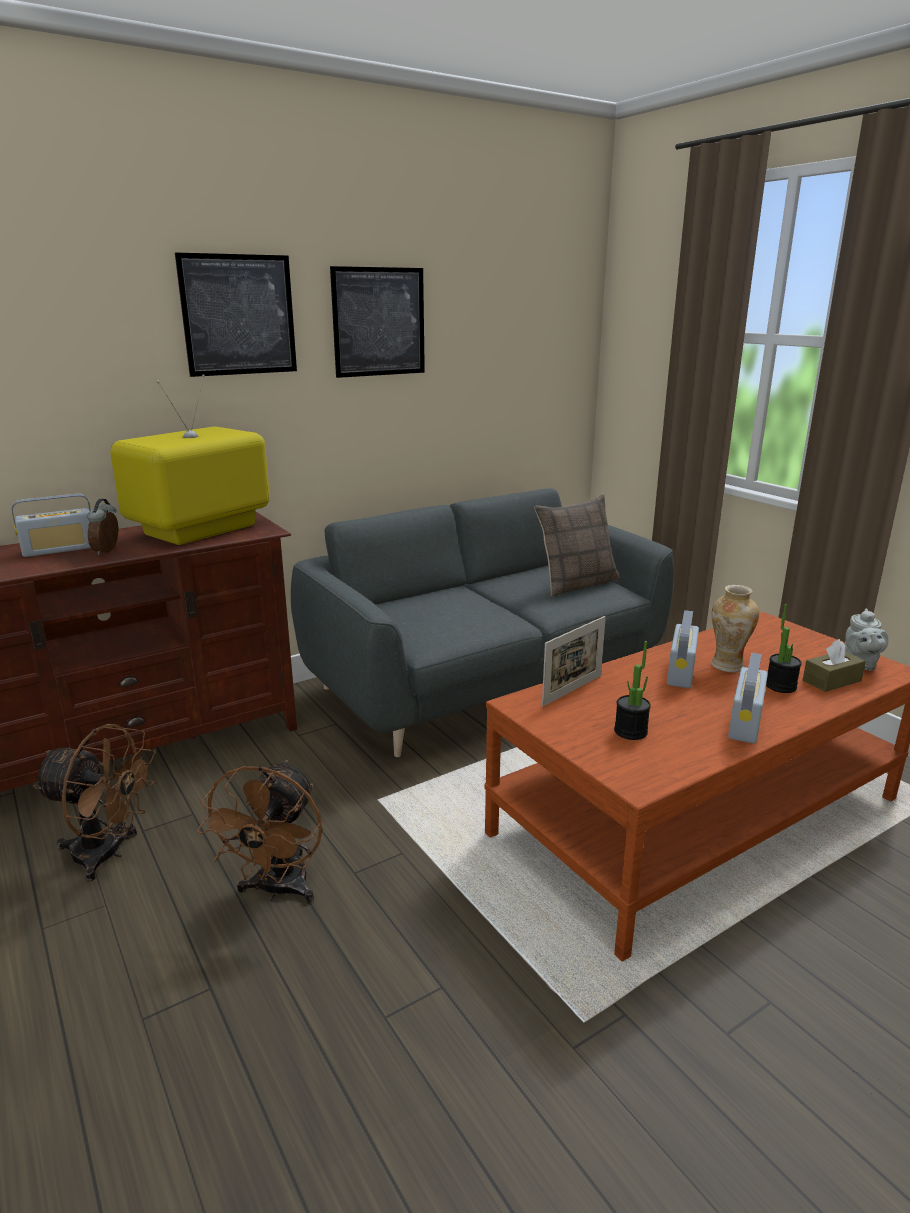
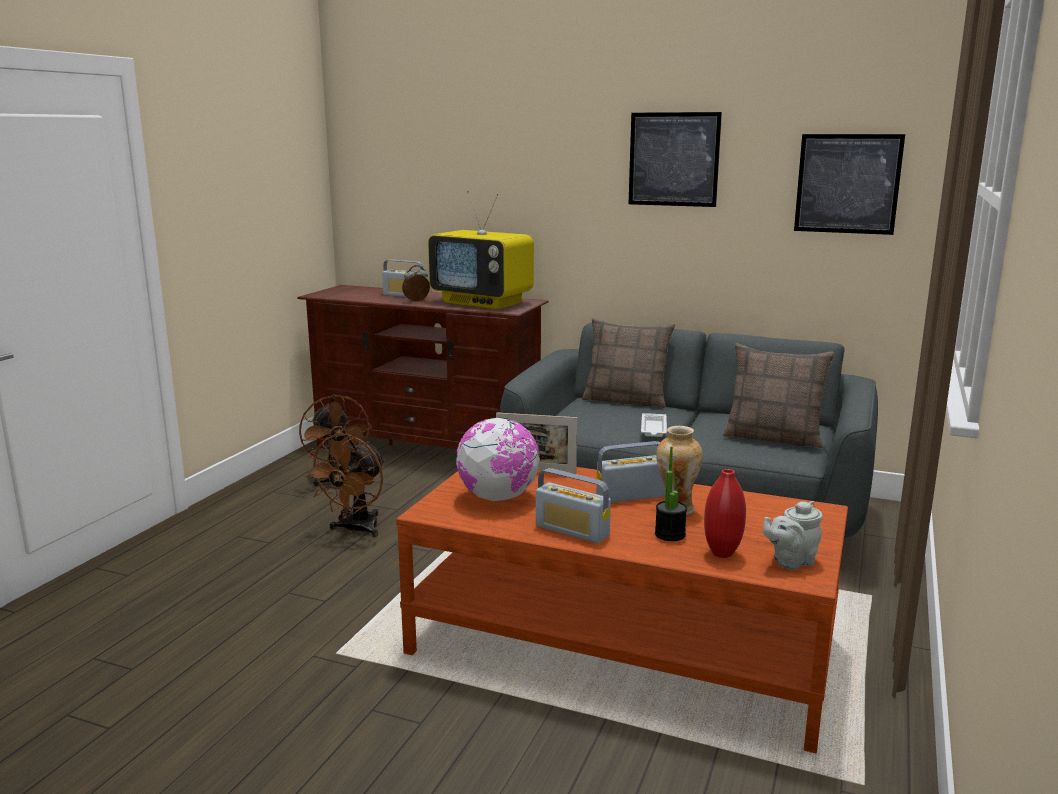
camera: 55 degrees right, 5 degrees down
(200, 530) = (483, 302): television -> television turned 150 degrees counterclockwise
(239, 315) = (555, 150): picture -> picture (847, 184)
(277, 890) = (355, 530): brown fan -> brown fan turned 45 degrees counterclockwise
(407, 596) = (626, 400): none -> pillow
(498, 612) = (653, 429): none -> white tray
(630, 731) = (498, 498): potted plant -> globe
(745, 723) = (572, 531): radio -> radio turned 135 degrees counterclockwise
(831, 681) = (722, 553): brown tissue box -> red vase

